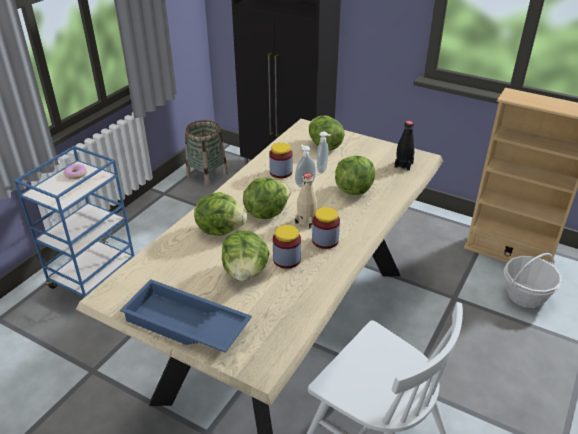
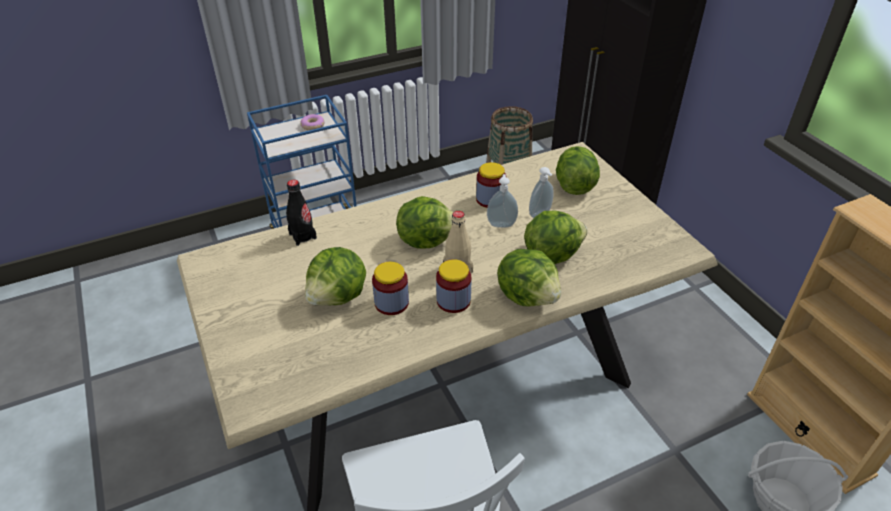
camera: 35 degrees right, 5 degrees up
(184, 325) = (232, 323): blue tray -> none
(220, 229) = (363, 238): lettuce -> lettuce (528, 296)
(403, 165) = (647, 249): black bottle -> black bottle (302, 236)

